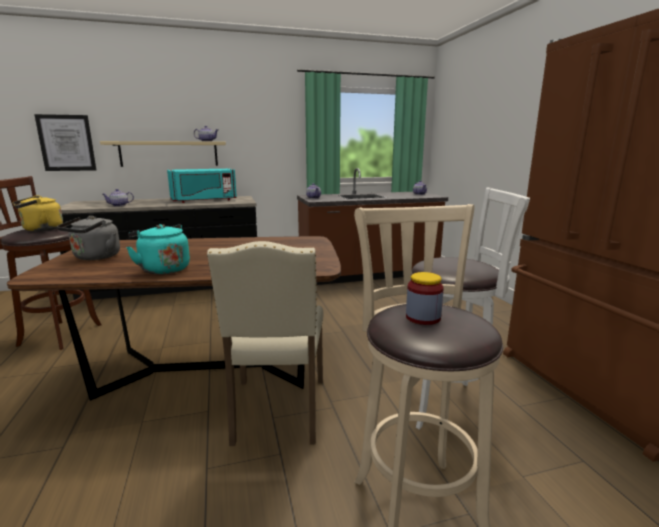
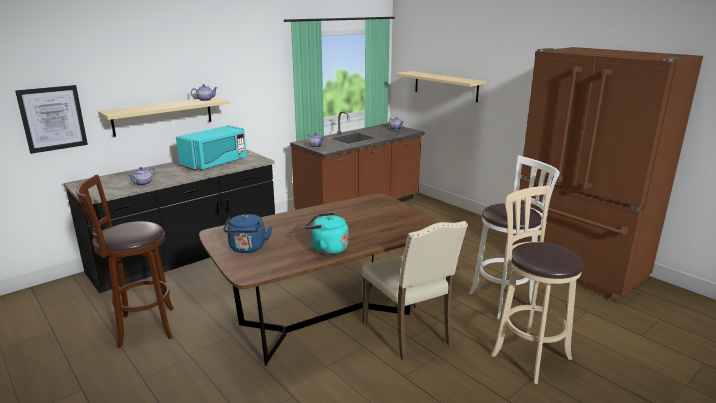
camera: 25 degrees left, 5 degrees up
(40, 229) = (132, 229): yellow kettle -> none
(95, 257) = (247, 248): grey kettle -> blue kettle
(423, 317) = (542, 253): jar -> none
(476, 144) = (445, 86): none -> beige shelf

